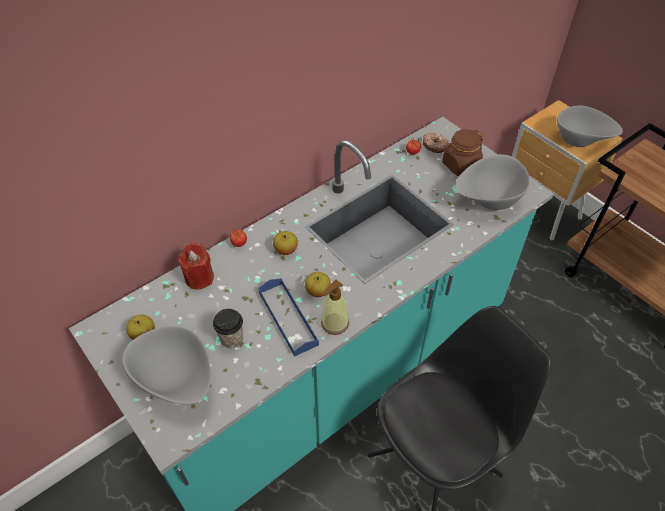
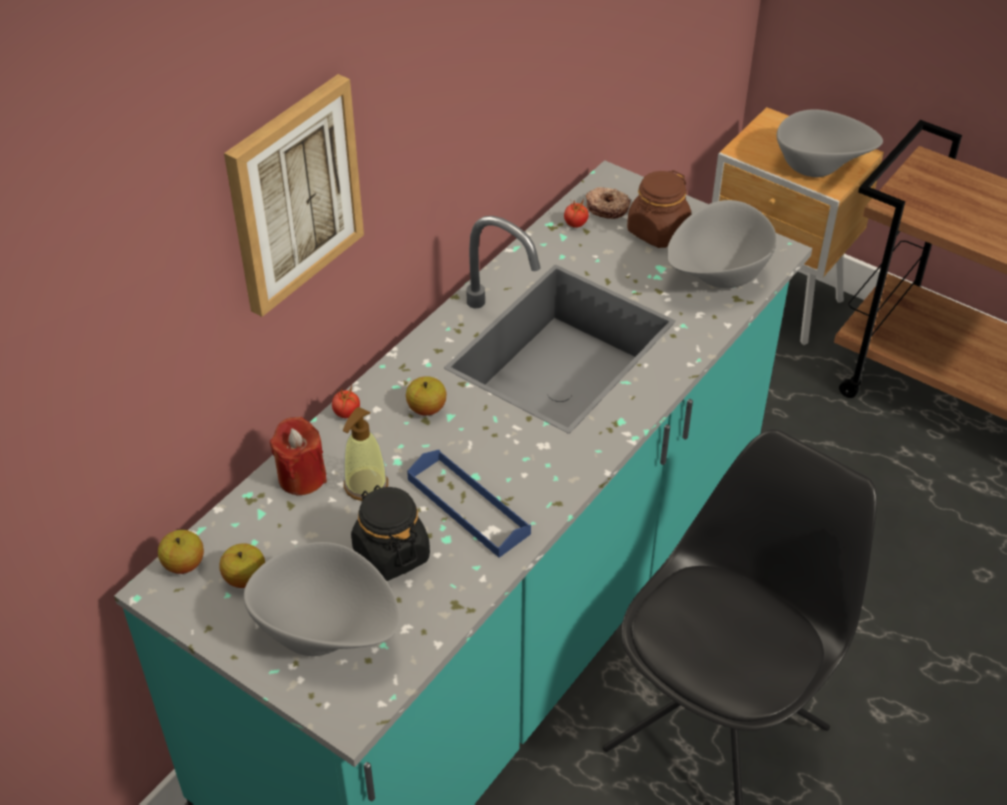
camera: 15 degrees left, 5 degrees down
(204, 108) = (293, 194): none -> picture
(231, 338) = (391, 554): cup -> black jar
(318, 291) = (500, 458): apple -> apple (184, 564)
(334, 323) = (543, 499): soap dispenser -> soap dispenser (365, 485)

